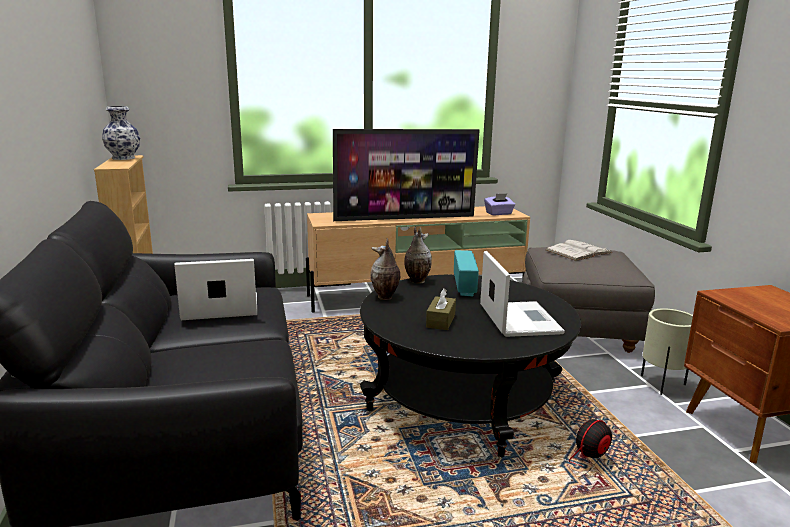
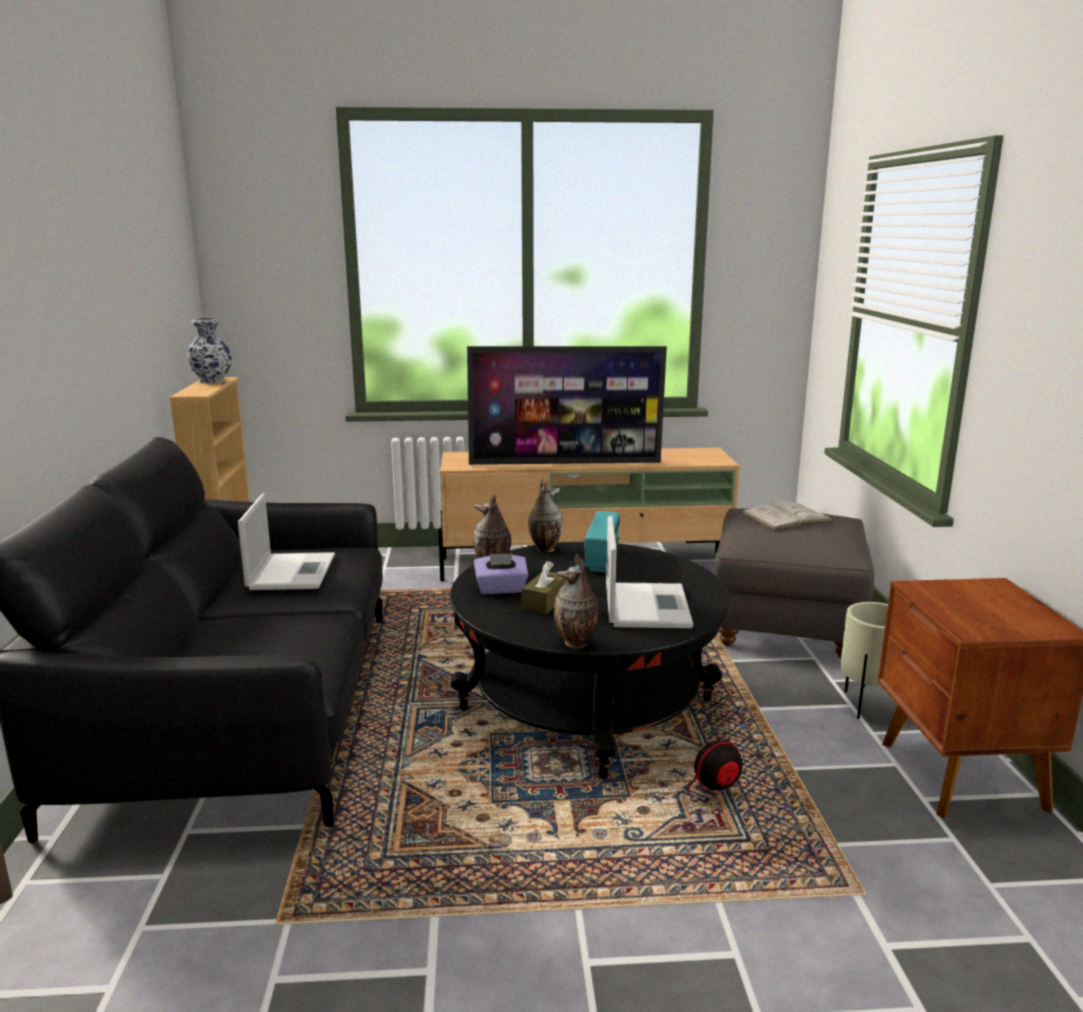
camera: 10 degrees right, 0 degrees up
(219, 308) = (292, 571): laptop -> laptop turned 90 degrees clockwise
(485, 351) = (577, 643): none -> vase
(499, 213) = (698, 459): purple tissue box -> purple tissue box (501, 589)

